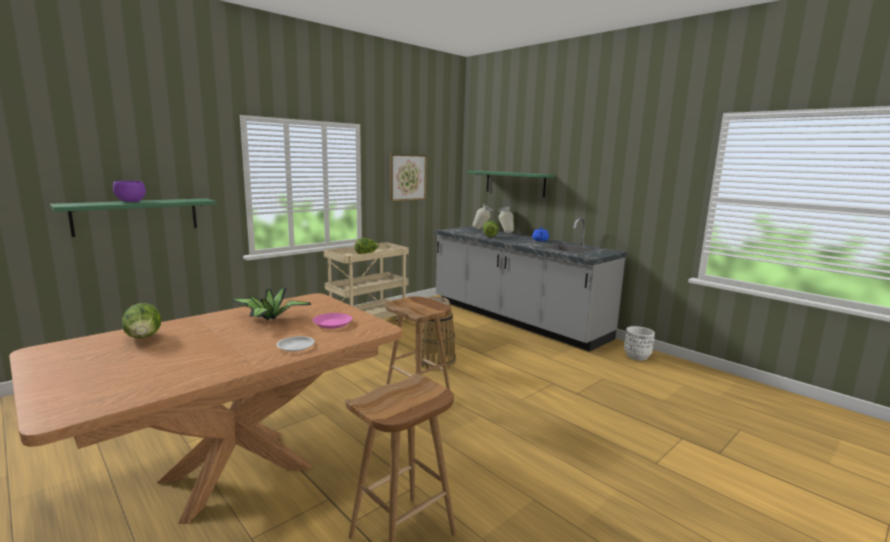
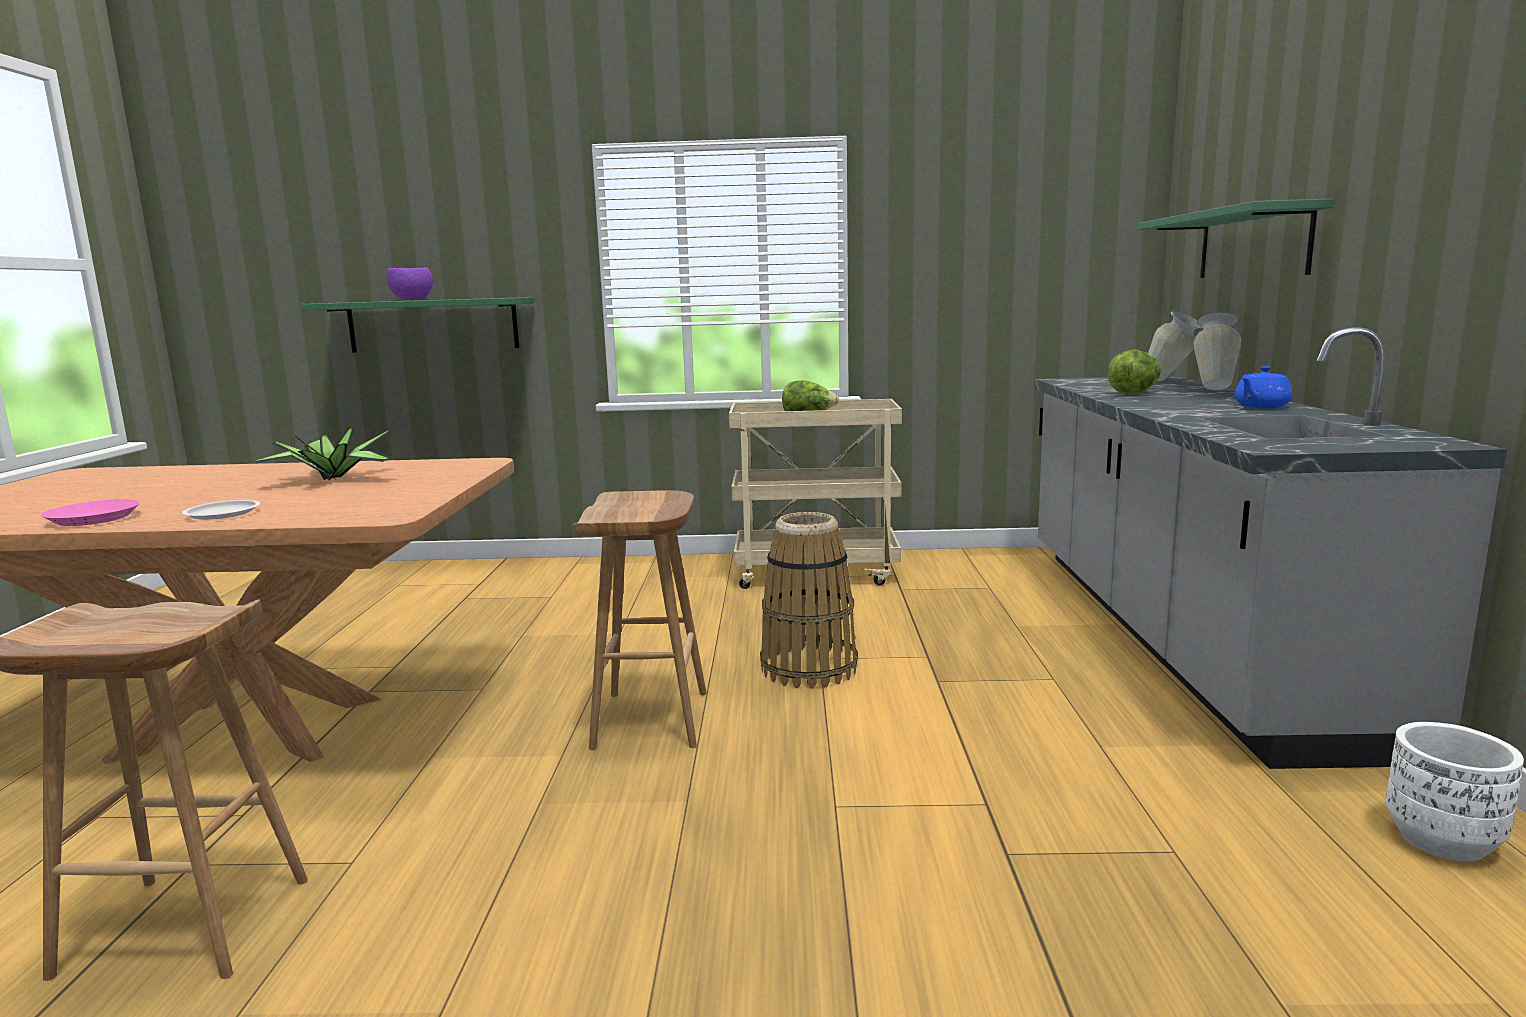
camera: 45 degrees right, 0 degrees up
(144, 338) = (166, 476): lettuce -> none
(332, 323) = (364, 497): pink plate -> pink plate (94, 518)
(407, 177) = (980, 251): picture -> none

